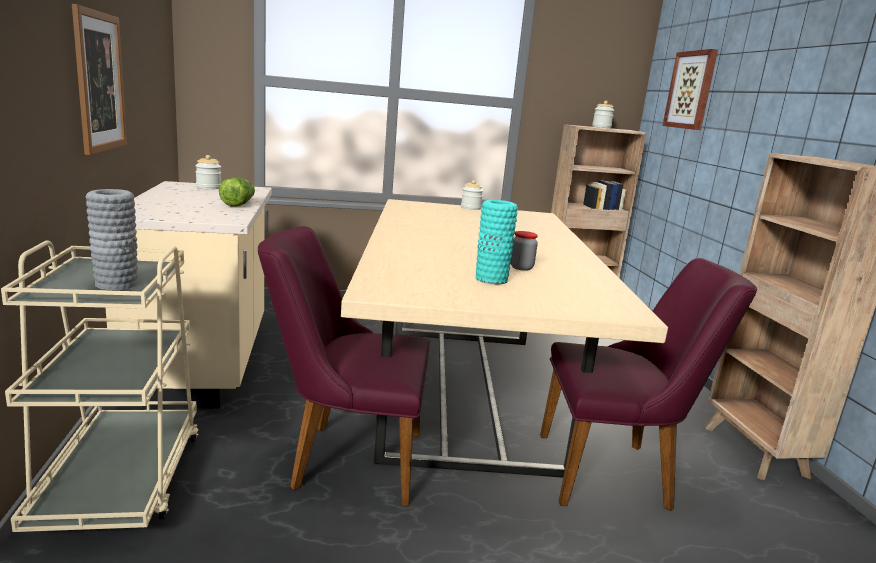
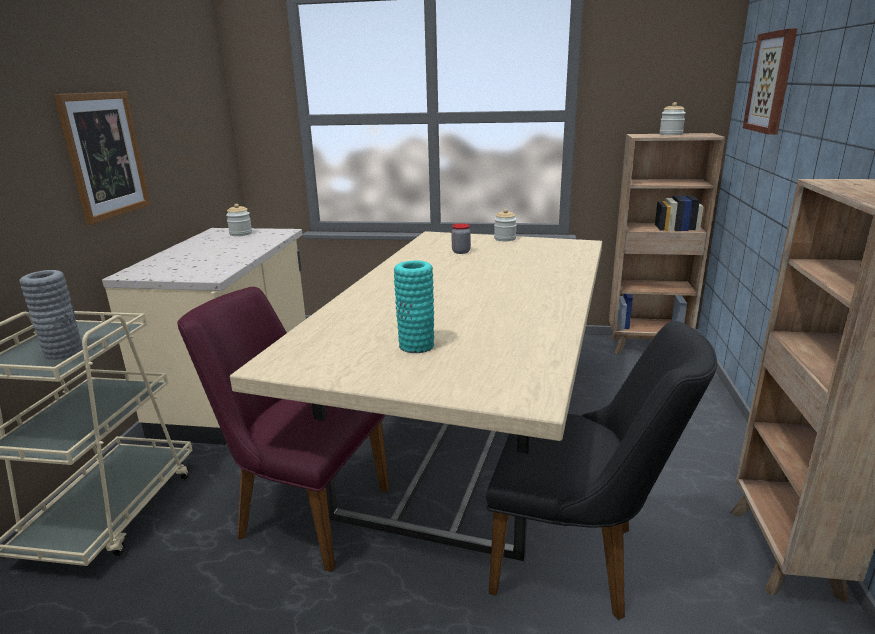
camera: 20 degrees right, 5 degrees up
(238, 204) = (243, 254): lettuce -> none
(521, 267) = (470, 327): jar -> jar (461, 252)
(616, 472) = (579, 560): purple chair -> black chair

